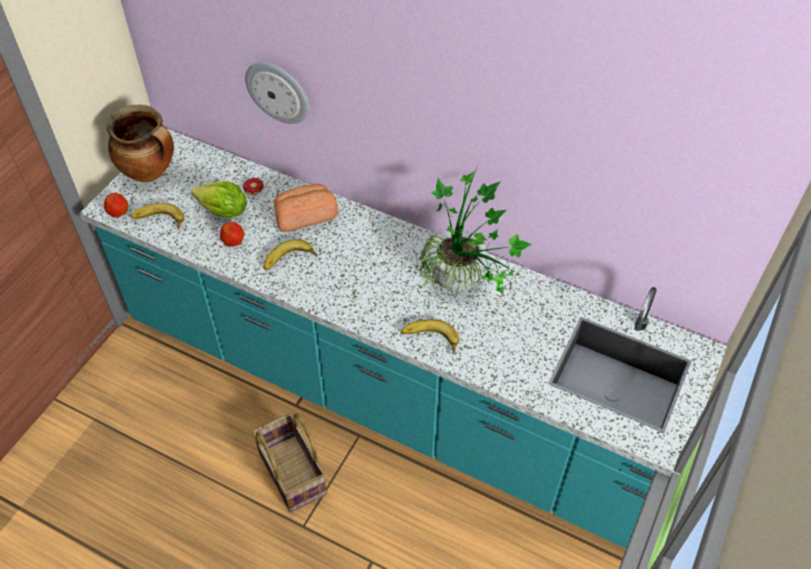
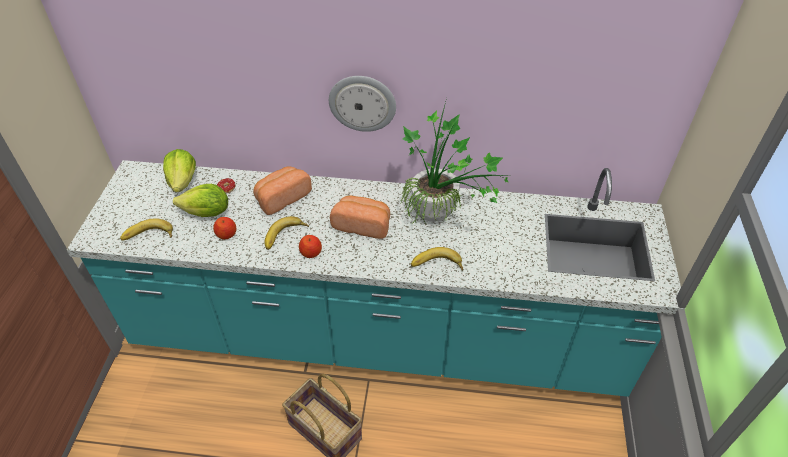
camera: 20 degrees left, 5 degrees down
(118, 212) = (105, 239): apple -> apple (311, 253)
(150, 172) = (124, 198): cooking pot -> none
(214, 169) = (183, 181): none -> lettuce
(278, 92) = (234, 91): wall clock -> wall clock (362, 103)
(374, 270) = (362, 225): none -> bread

